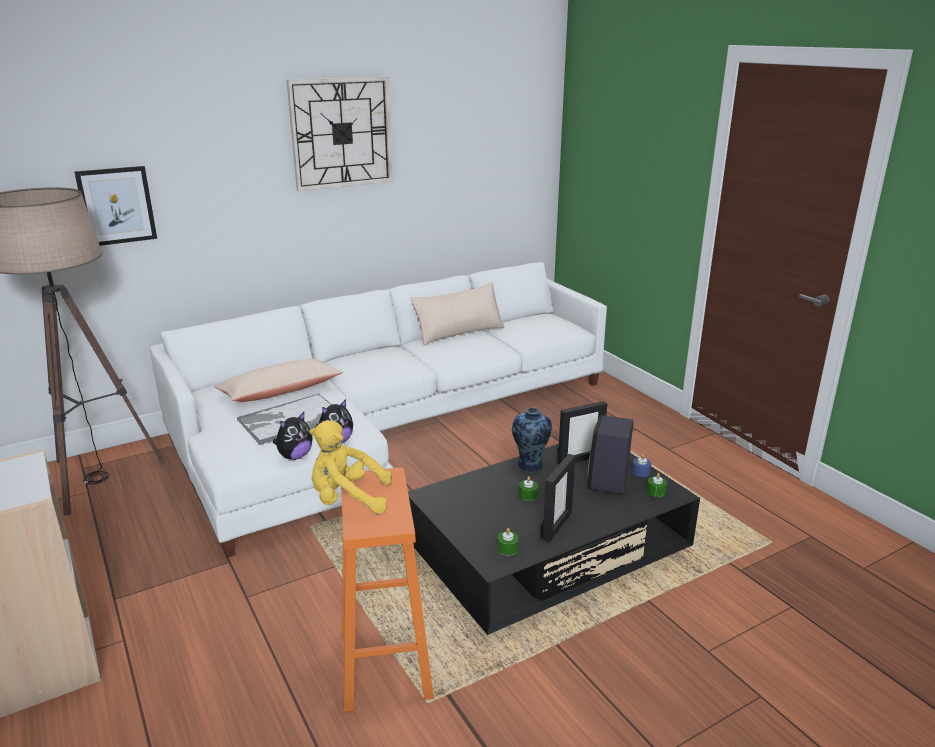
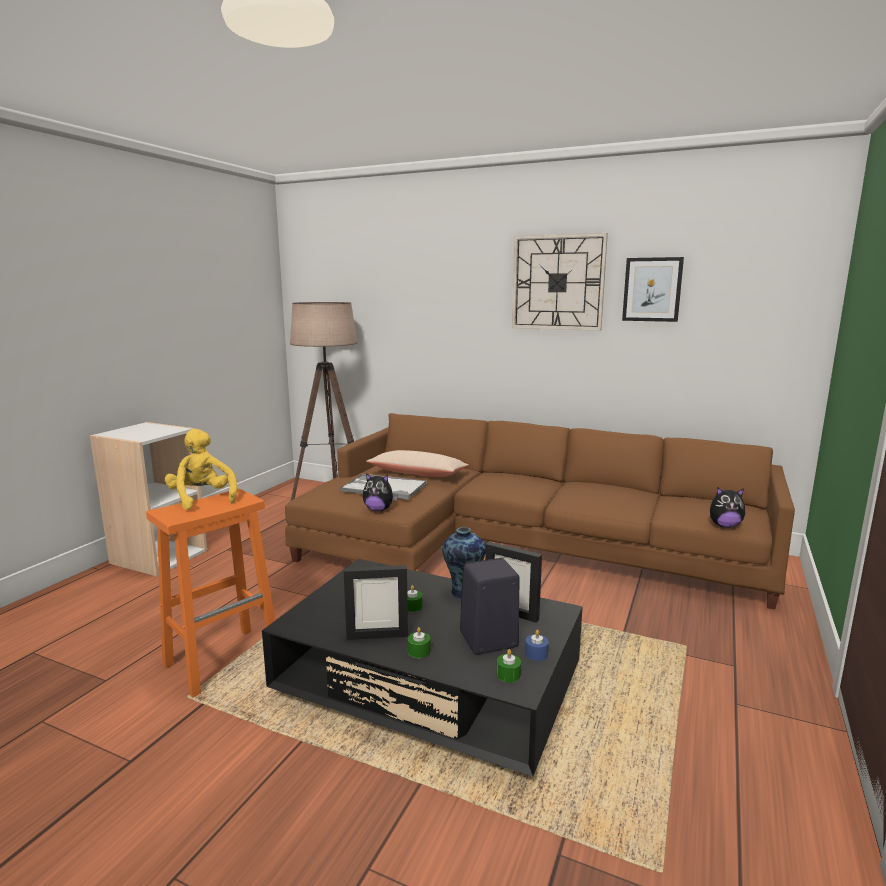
camera: 55 degrees right, 10 degrees down
(117, 206) = (390, 322): picture -> picture (652, 289)
(295, 456) = (345, 506): plush toy -> plush toy (724, 526)
(382, 424) = (514, 544): white sofa -> brown sofa
(459, 332) = (624, 489): beige pillow -> none
(507, 548) = (318, 623): green candle -> green candle (419, 651)

